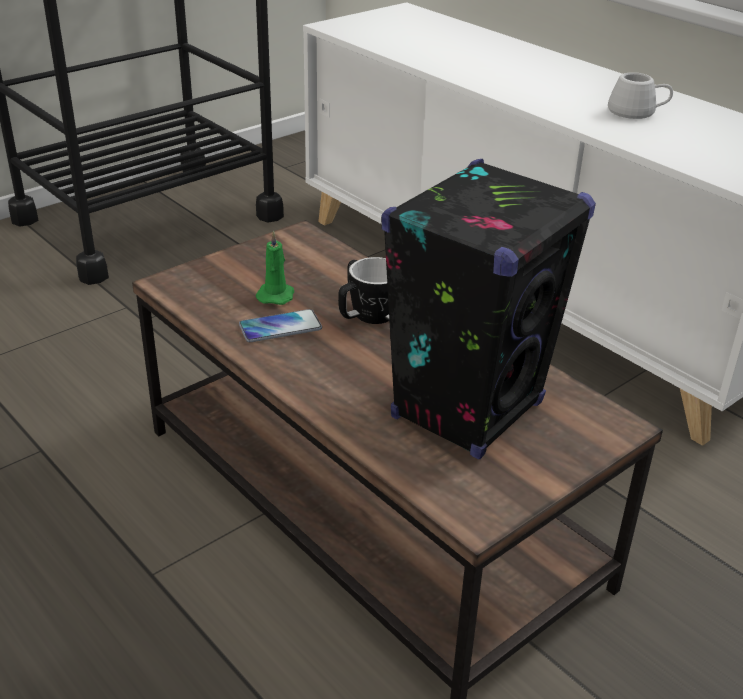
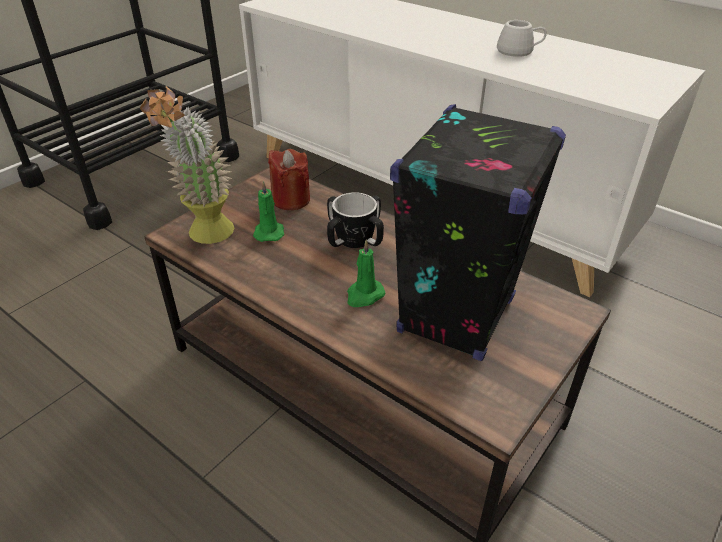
camera: 10 degrees left, 5 degrees up
(202, 292) = (207, 238): none -> potted plant
(280, 327) = (281, 261): phone -> none
(312, 262) = (291, 200): none -> red candle
(366, 375) = (364, 295): none -> green candle

